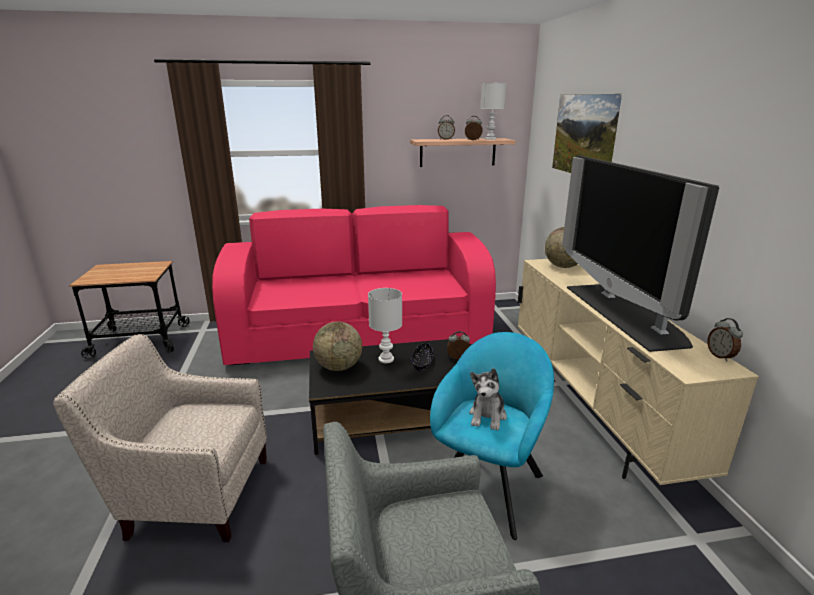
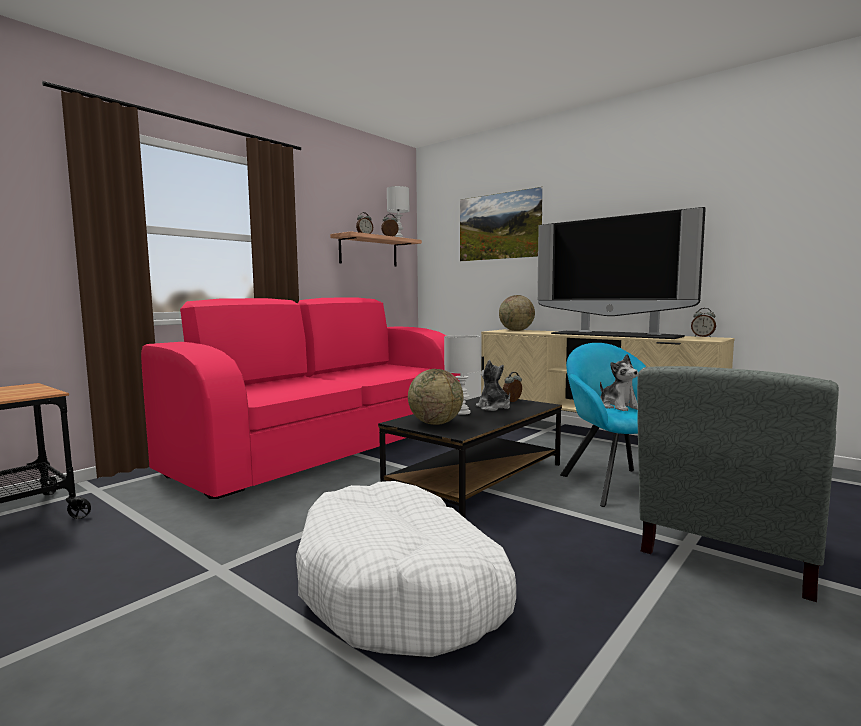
camera: 40 degrees left, 15 degrees down
(193, 493) = (402, 589): beige armchair -> white dog bed
(422, 362) = (493, 408): black bowl -> plush toy

